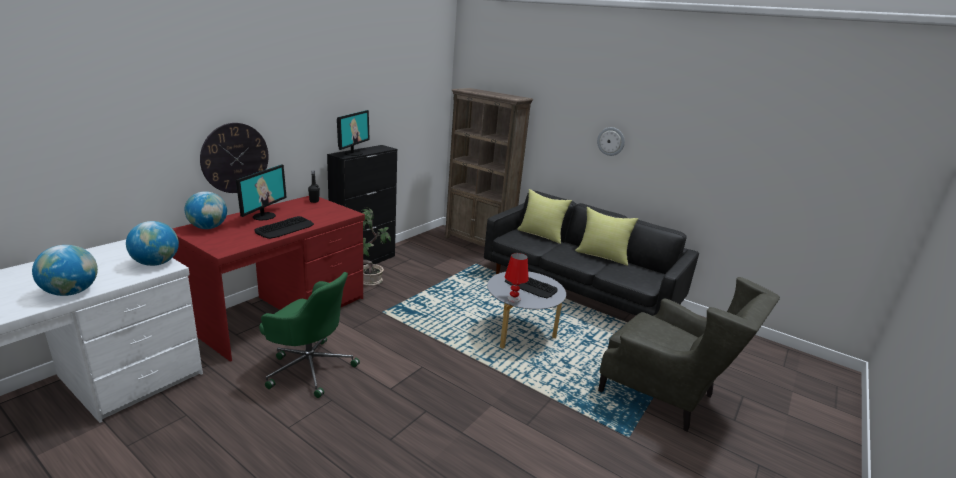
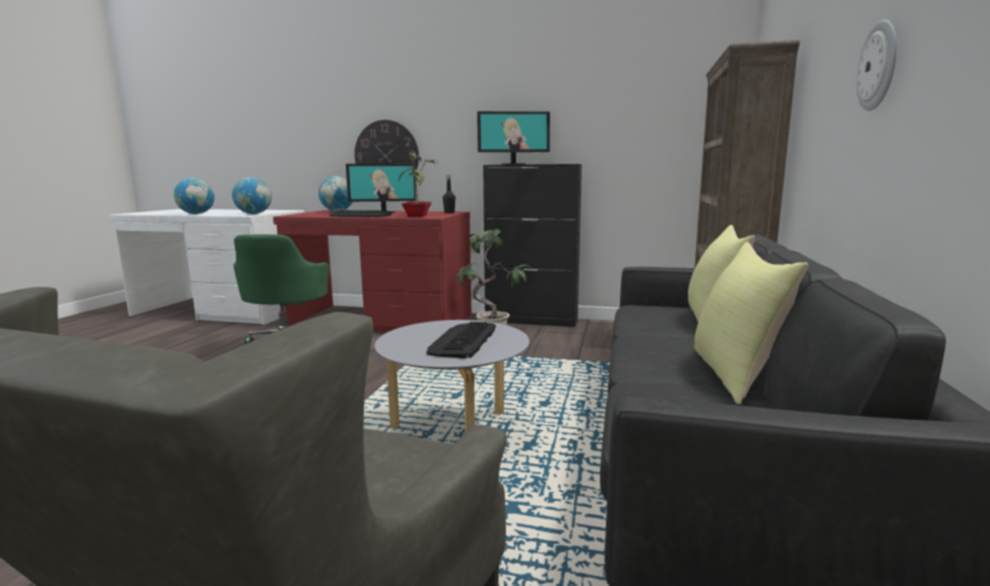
camera: 70 degrees right, 10 degrees down
(331, 215) = (418, 216): none -> potted plant
(513, 299) = (399, 337): red table lamp -> none

